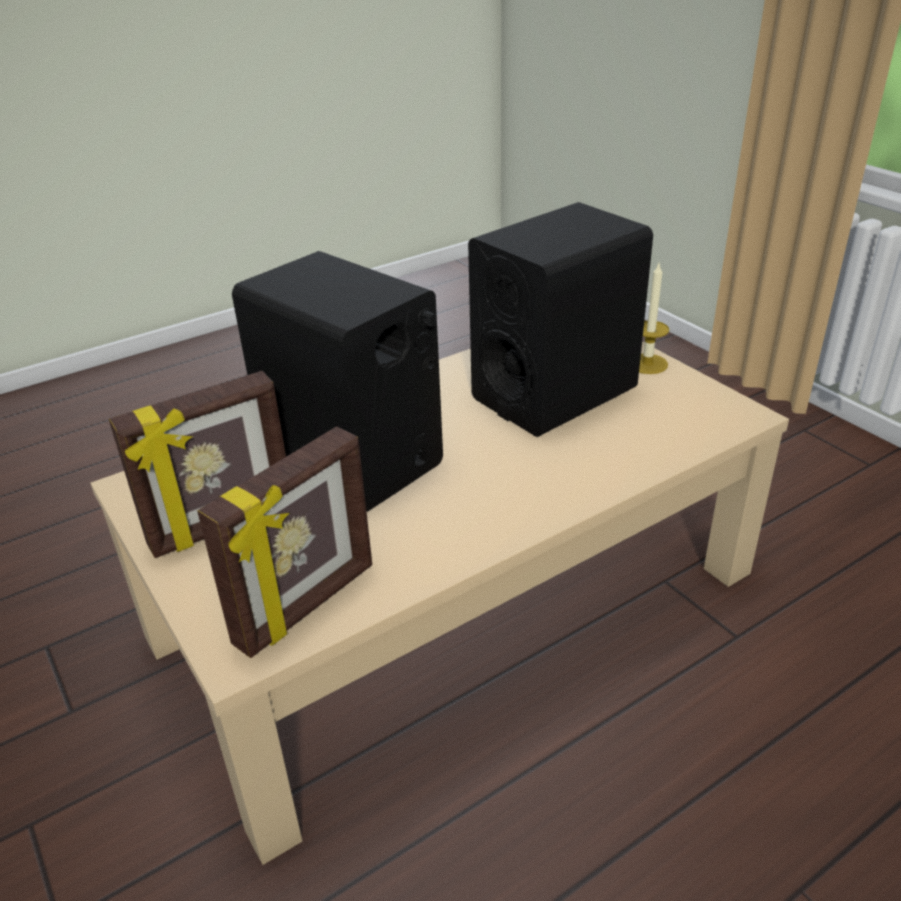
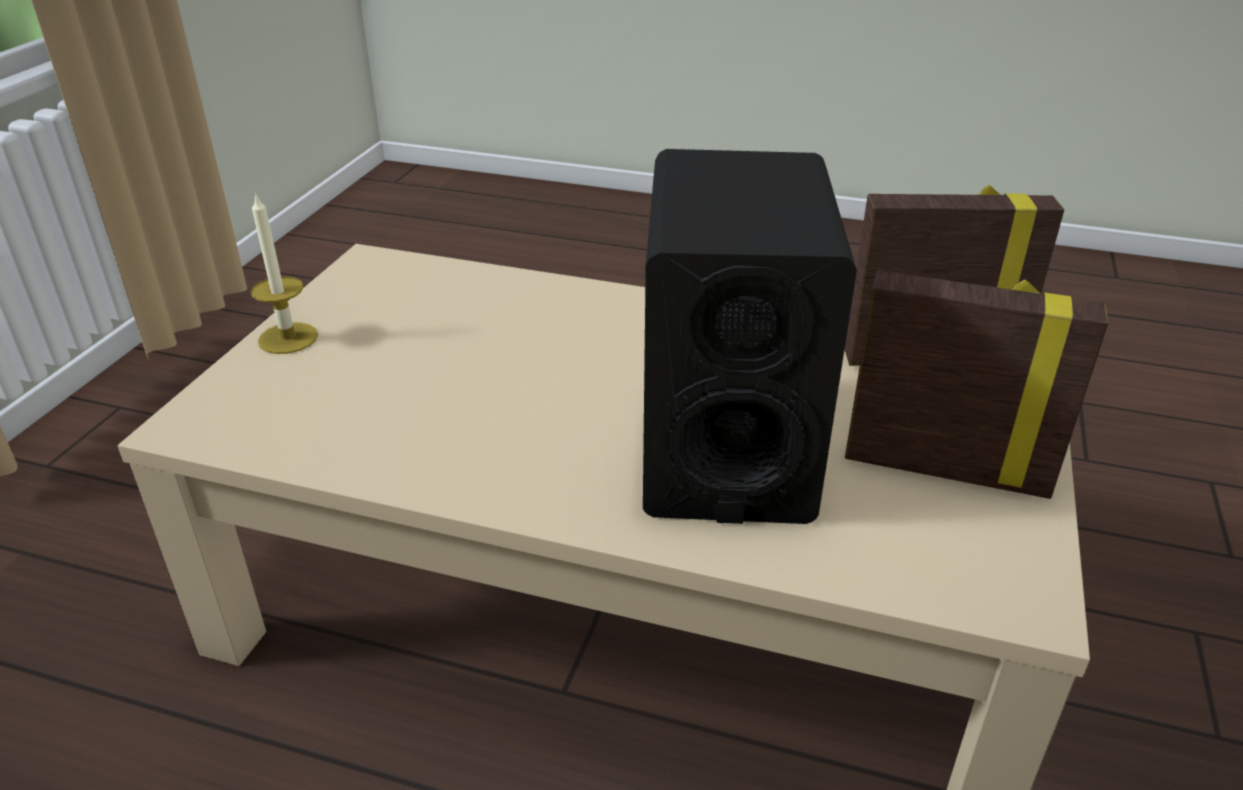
camera: 130 degrees left, 0 degrees up
(554, 393) = (423, 373): black speaker -> none

